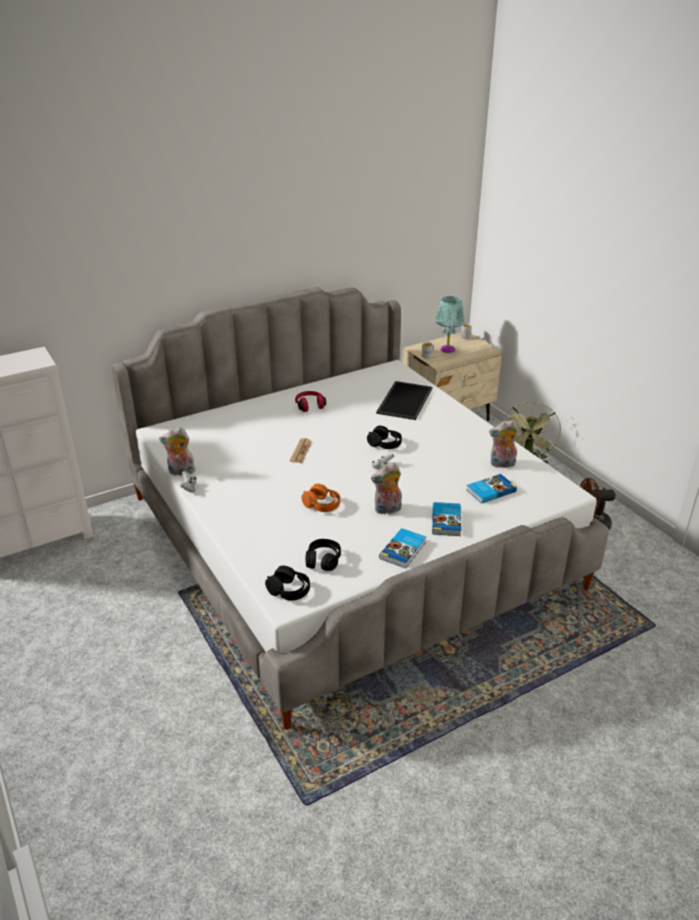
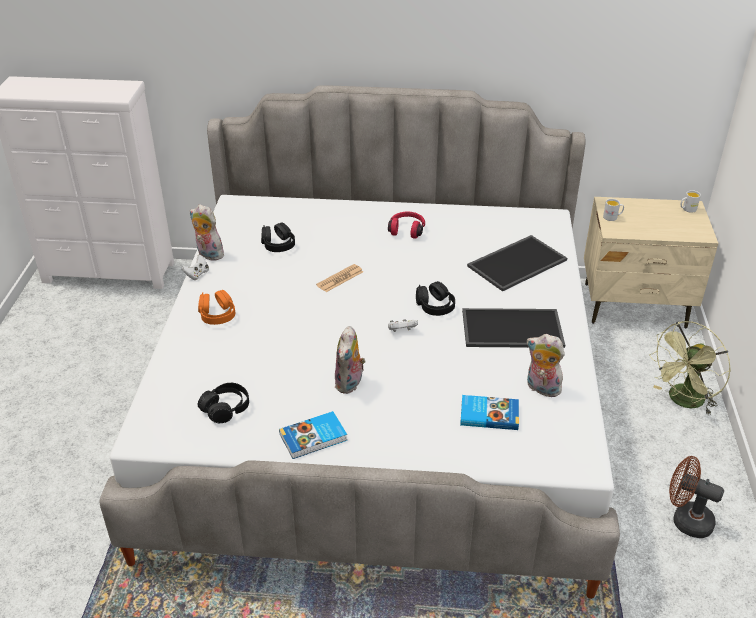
camera: 35 degrees right, 5 degrees up
(289, 590) = (161, 424): black headphones -> black headphones (278, 245)
(322, 505) = (293, 347): orange headphones -> orange headphones (217, 315)
(387, 510) = (350, 384): plush toy -> plush toy turned 90 degrees counterclockwise
(447, 349) = (647, 217): turquoise table lamp -> none
(447, 439) = (511, 329): none -> tray
(447, 521) = (397, 427): book -> none

